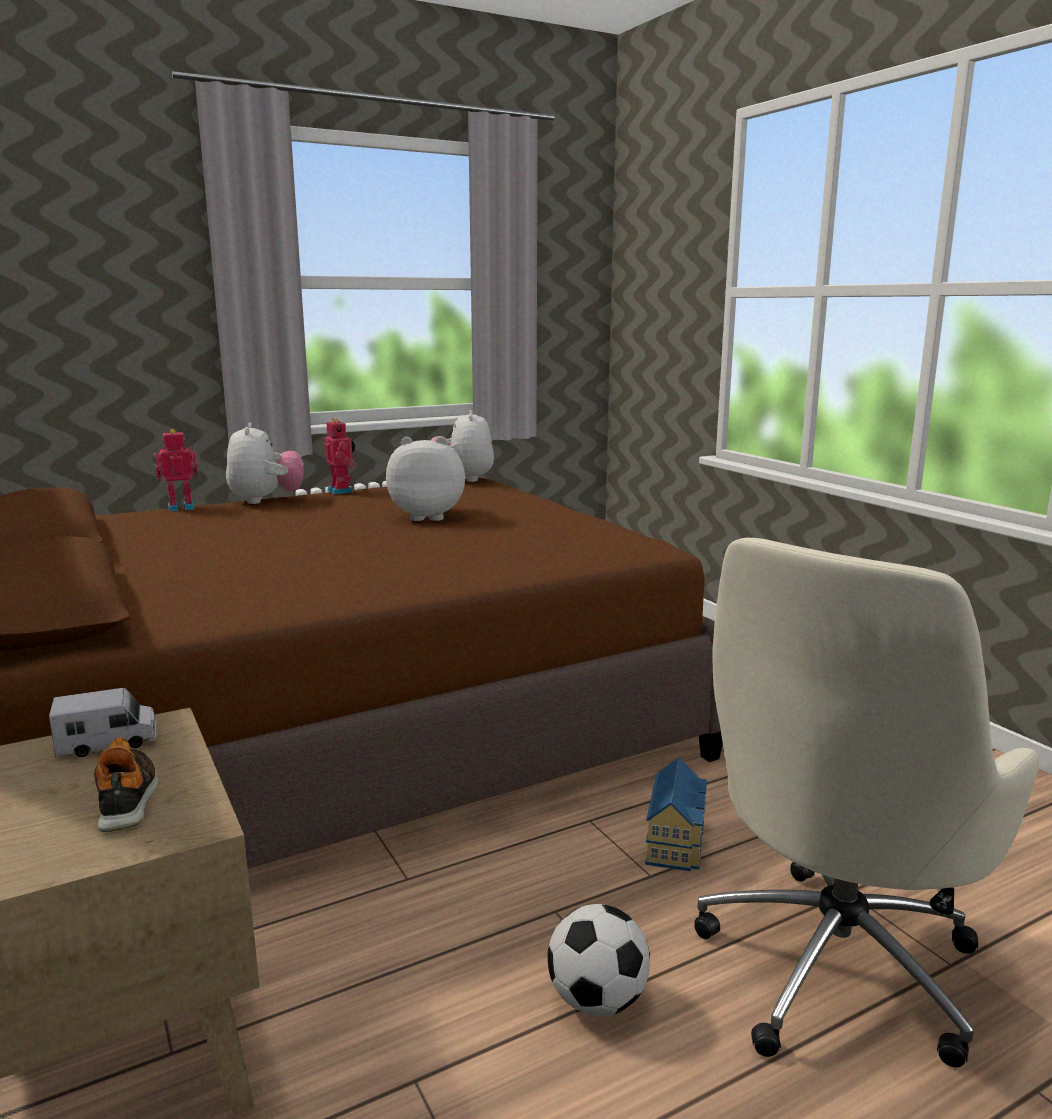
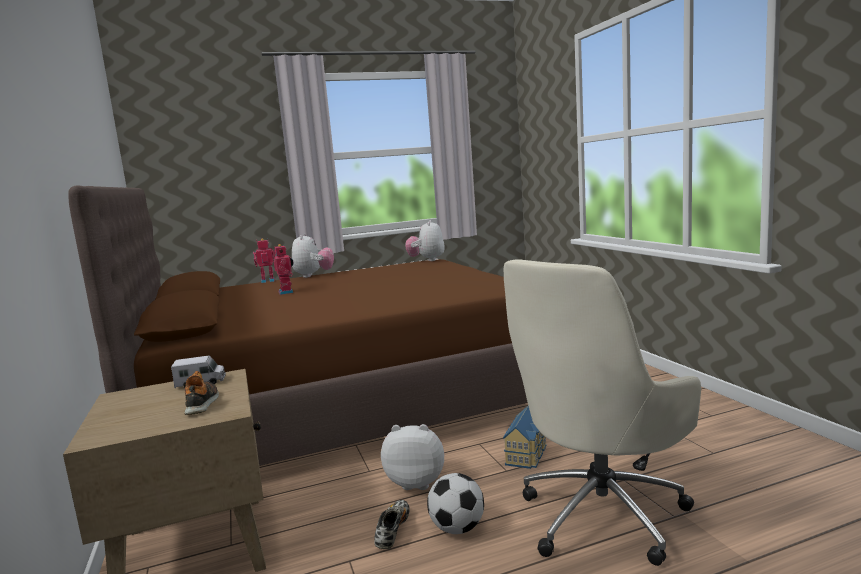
camera: 10 degrees right, 5 degrees down
(342, 491) = (356, 269): toy robot -> toy robot (287, 292)
(427, 516) = (397, 278): plush toy -> plush toy (417, 482)
(482, 1010) = (393, 531): none -> shoe

